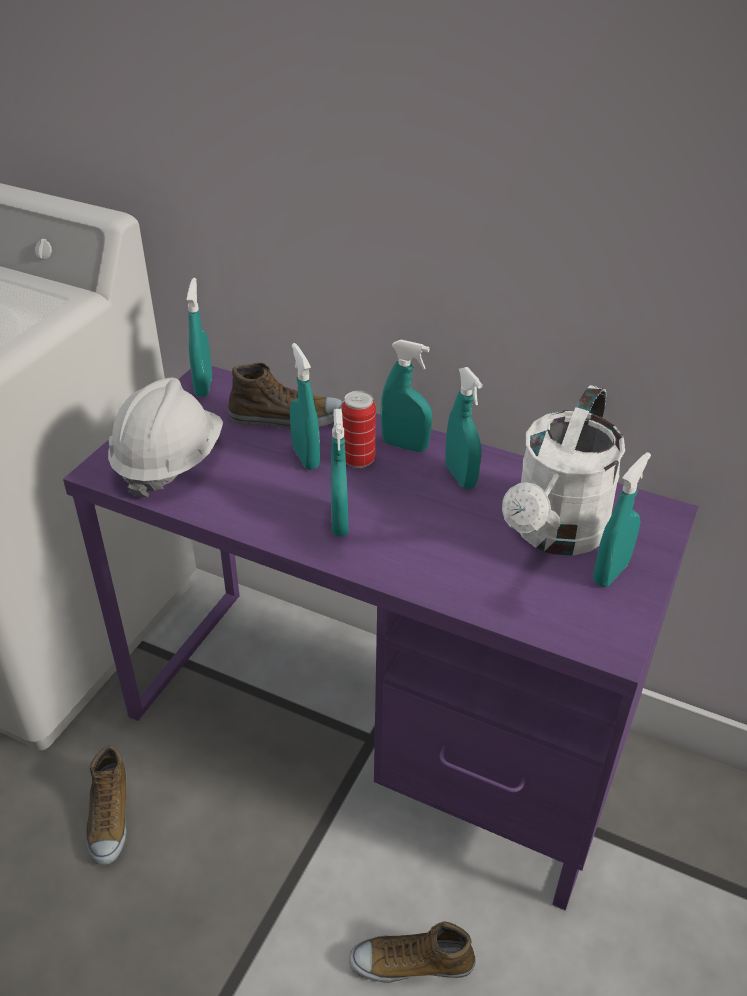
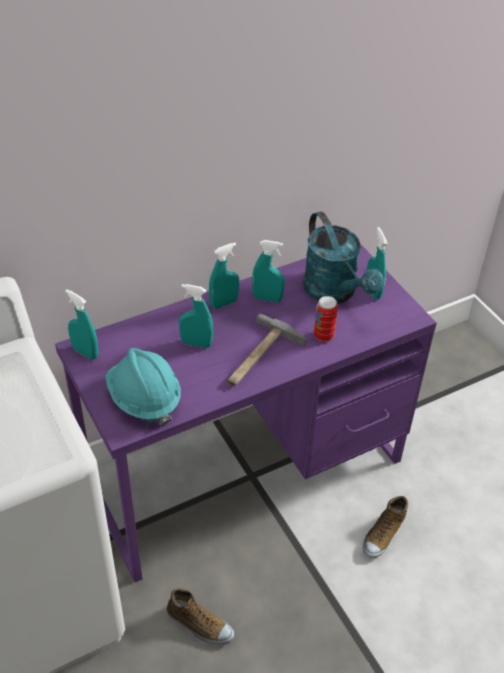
camera: 55 degrees left, 5 degrees up
(168, 462) = (144, 399): white hard hat -> turquoise hard hat
(287, 418) = (154, 333): shoe -> none
(339, 522) = (259, 357): turquoise spray bottle -> hammer
(358, 460) = (218, 326): can -> can (323, 336)
(554, 535) = (335, 292): white watering can -> turquoise watering can

